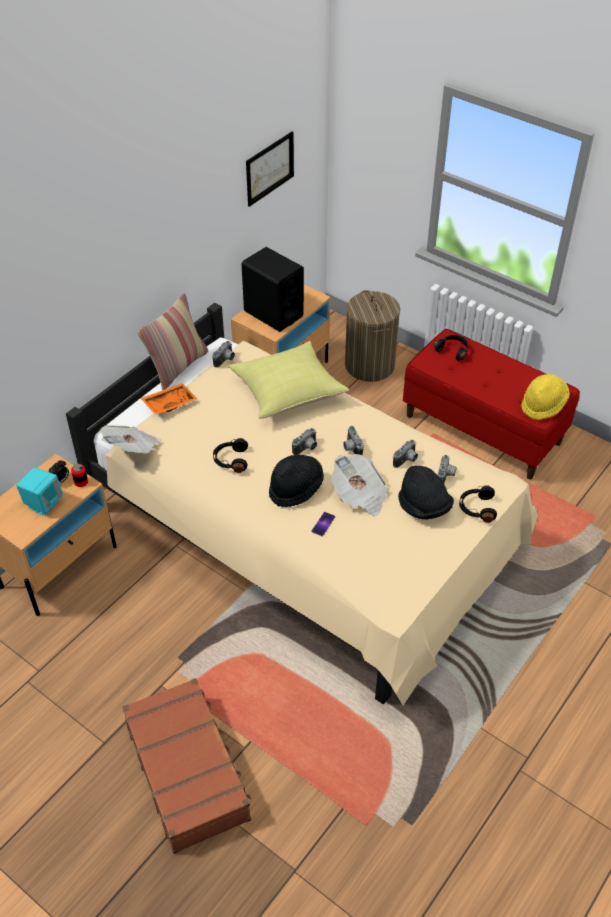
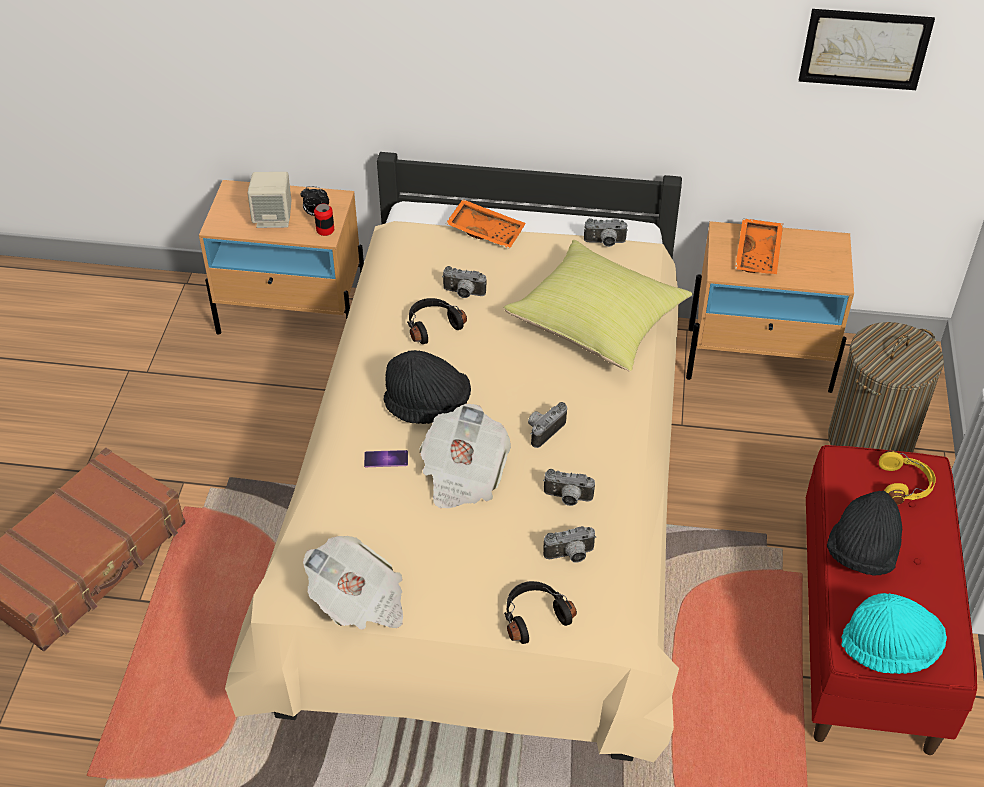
camera: 60 degrees right, 0 degrees up
(43, 503) = (273, 218): turquoise speaker -> beige speaker
(133, 449) = (387, 237): newspaper -> newspaper (359, 601)
(177, 367) = (559, 211): pillow -> none
(273, 313) = (759, 254): black speaker -> orange tray
(306, 449) = (508, 386): camera -> camera (463, 294)
(423, 507) = (492, 552): black hat -> black hat (861, 553)
(453, 350) = (905, 485): black headphones -> yellow headphones
(543, 405) = (889, 648): yellow hat -> turquoise hat

